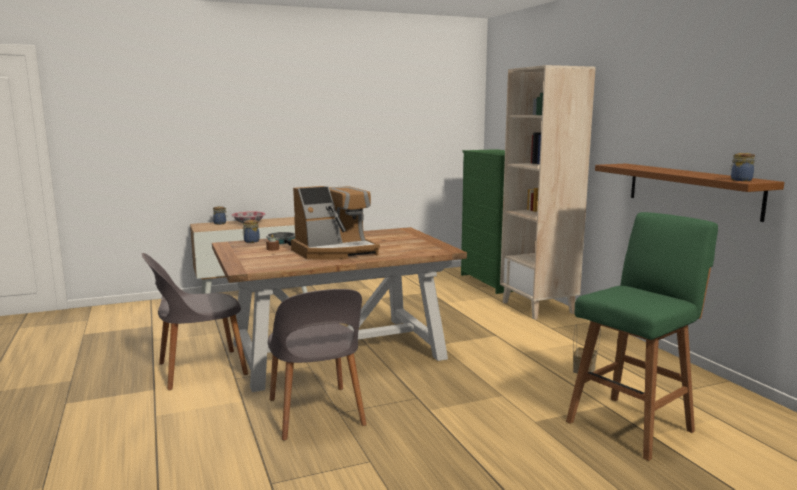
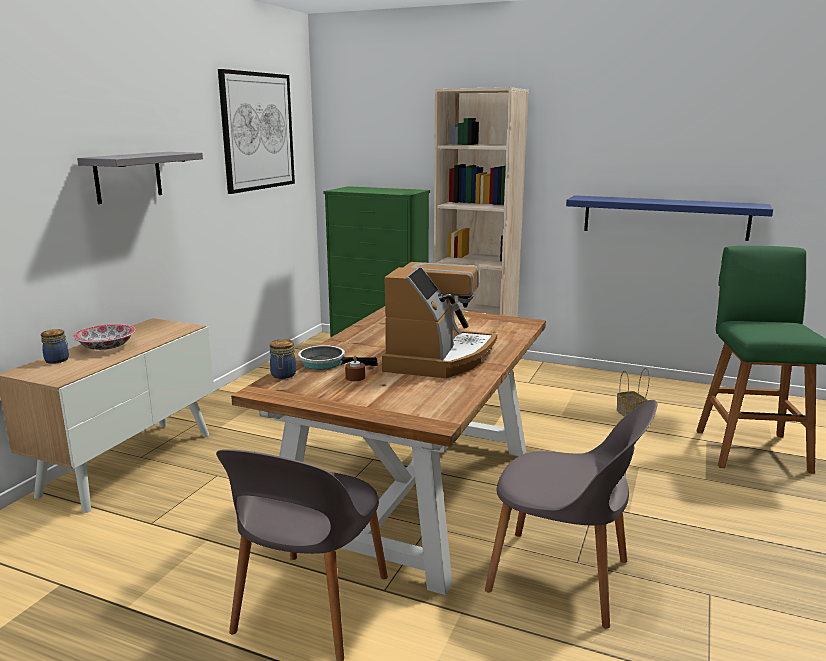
camera: 45 degrees left, 5 degrees up
(294, 128) = (128, 177): none -> grey shelf
(417, 104) = (258, 131): none -> picture
(692, 189) = (665, 217): brown shelf -> blue shelf
(740, 180) = (748, 205): jar -> none

